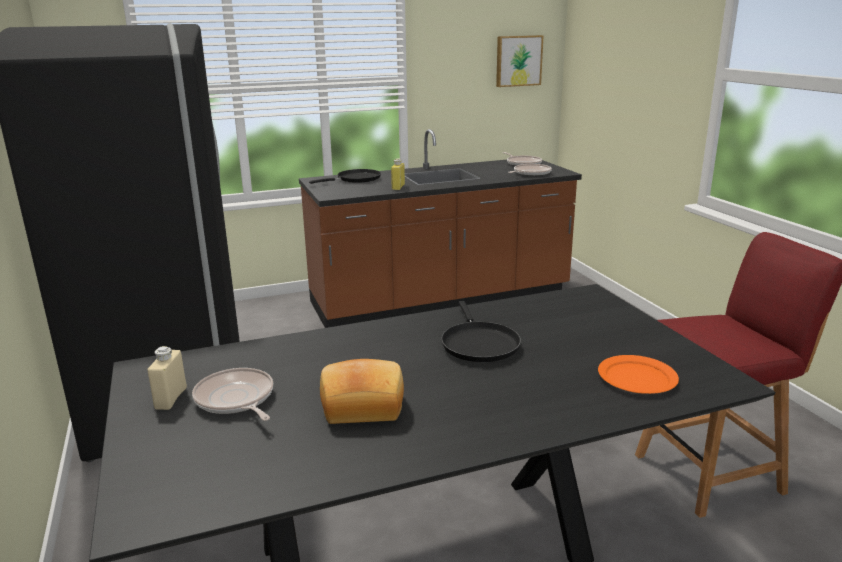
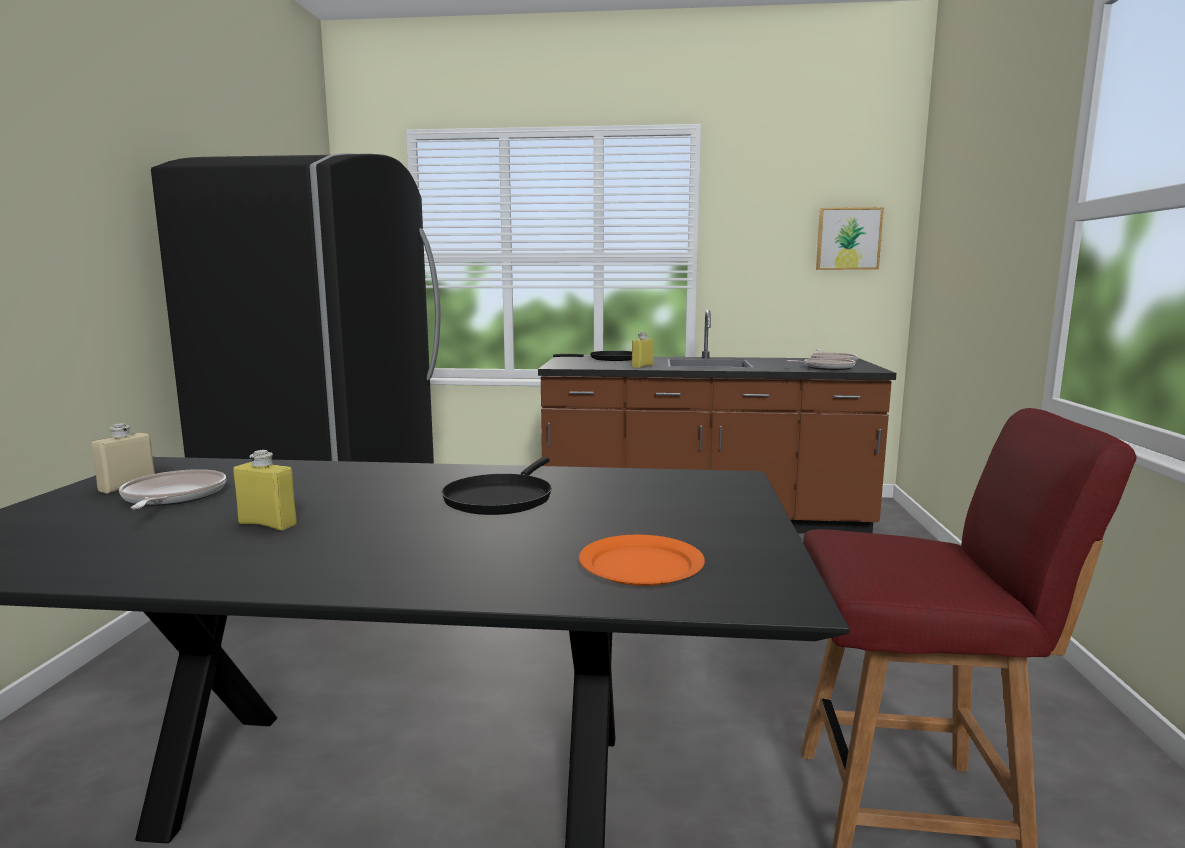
camera: 25 degrees right, 10 degrees down
(363, 405) = (267, 524): bread -> yellow bottle

